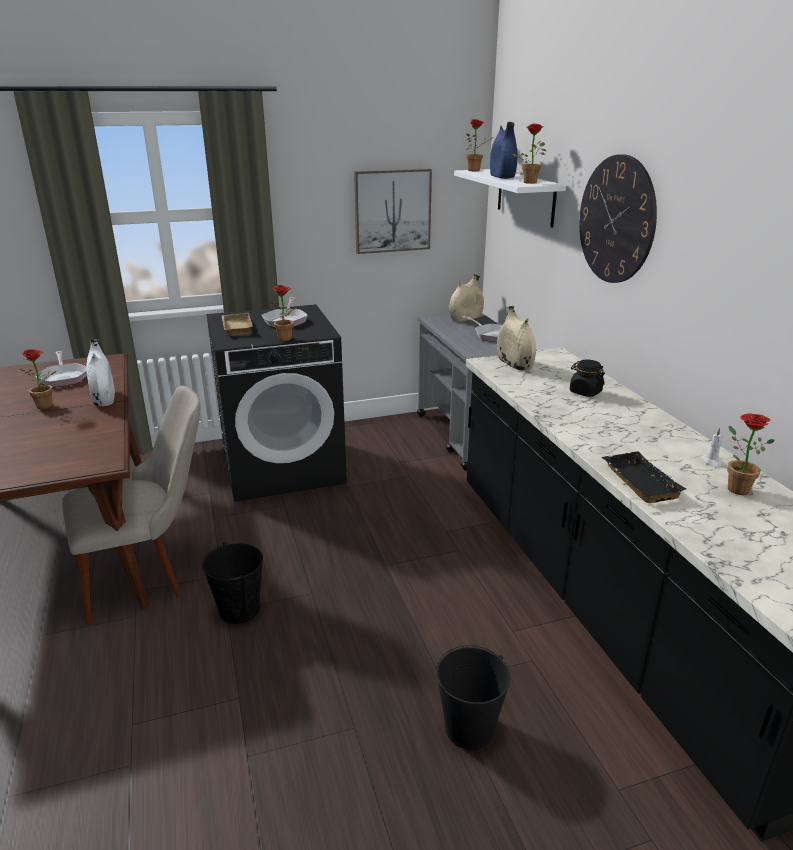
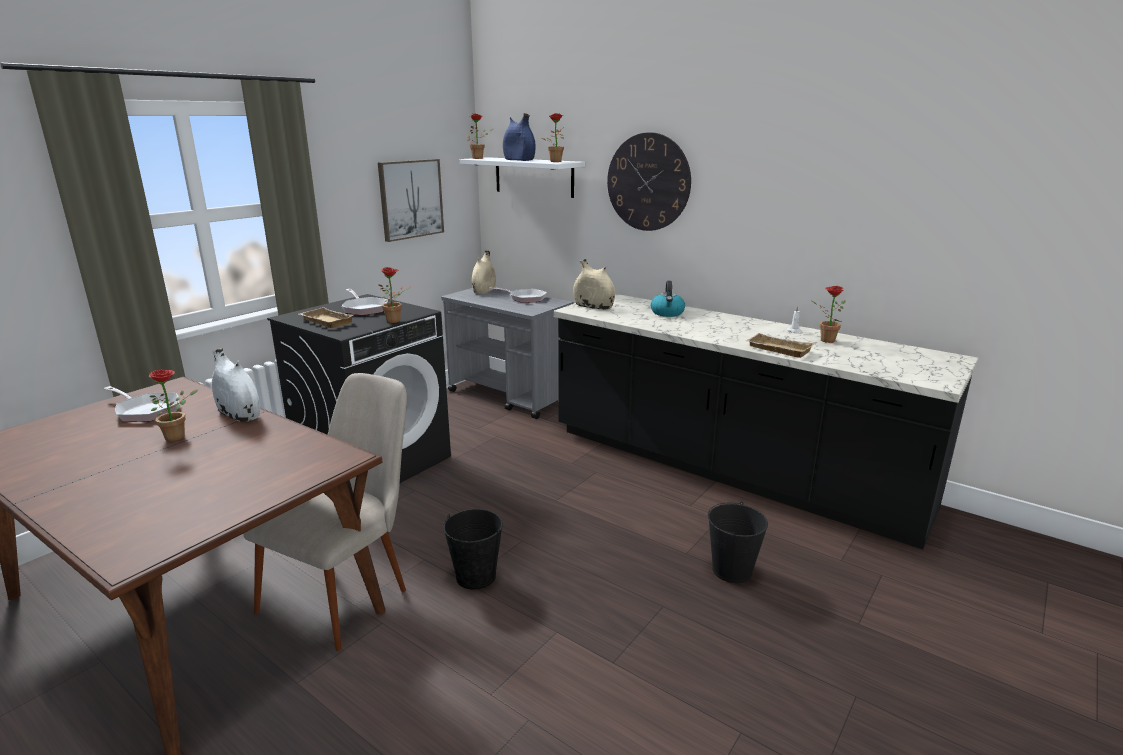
camera: 35 degrees left, 5 degrees down
(585, 392) = (667, 313): black jar -> kettle
(637, 482) = (777, 350): black tray -> beige tray

